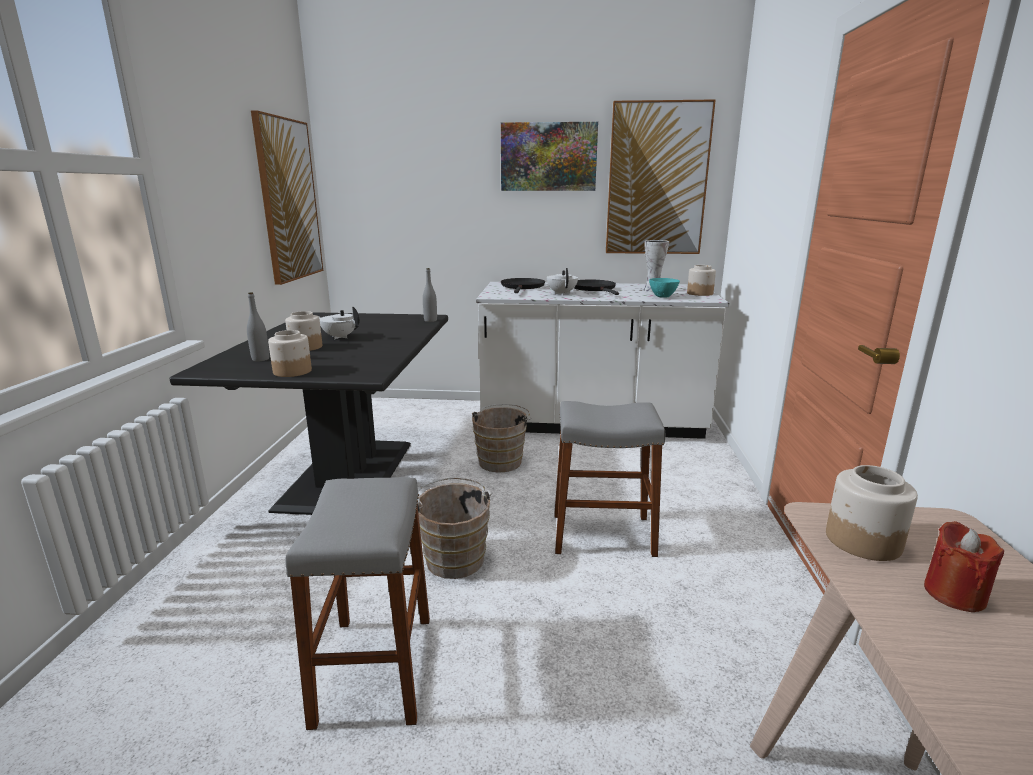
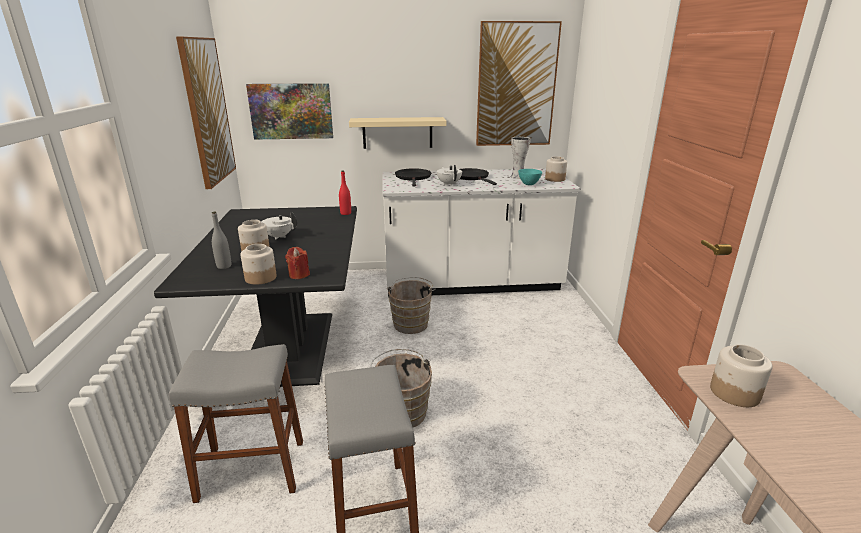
camera: 10 degrees left, 5 degrees up
(430, 320) = (345, 213): grey bottle -> red bottle
(510, 235) = (397, 133): none -> beige shelf
(548, 157) = (428, 67): picture -> picture (291, 111)
(602, 534) = (507, 379): grey stool -> grey stool (252, 470)
(954, 594) = (798, 426): red candle -> red candle (299, 275)

